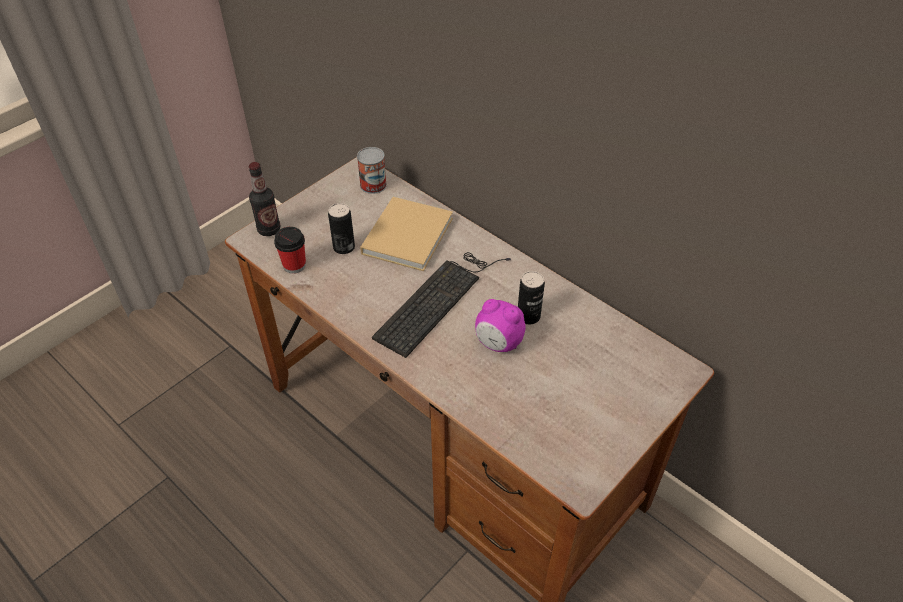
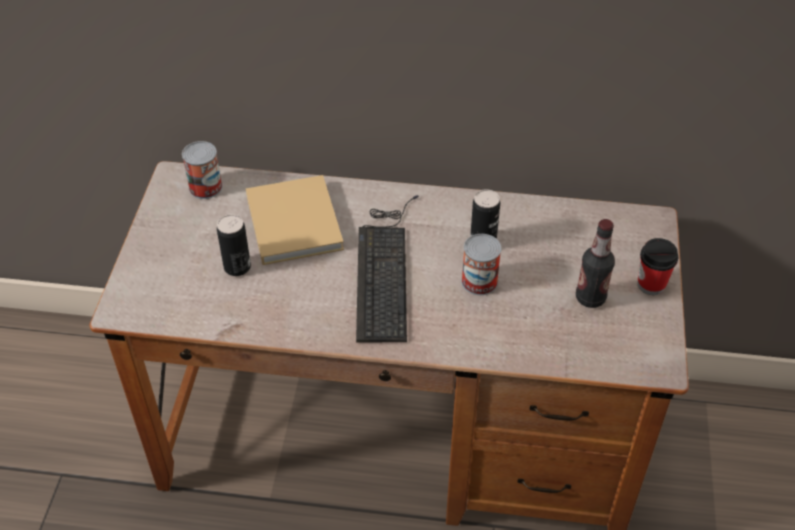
camera: 35 degrees left, 0 degrees up
(269, 230) = (133, 290): bottle -> bottle (590, 298)
(294, 265) = (200, 312): cup -> cup (651, 284)
(498, 343) = (479, 281): alarm clock -> can

